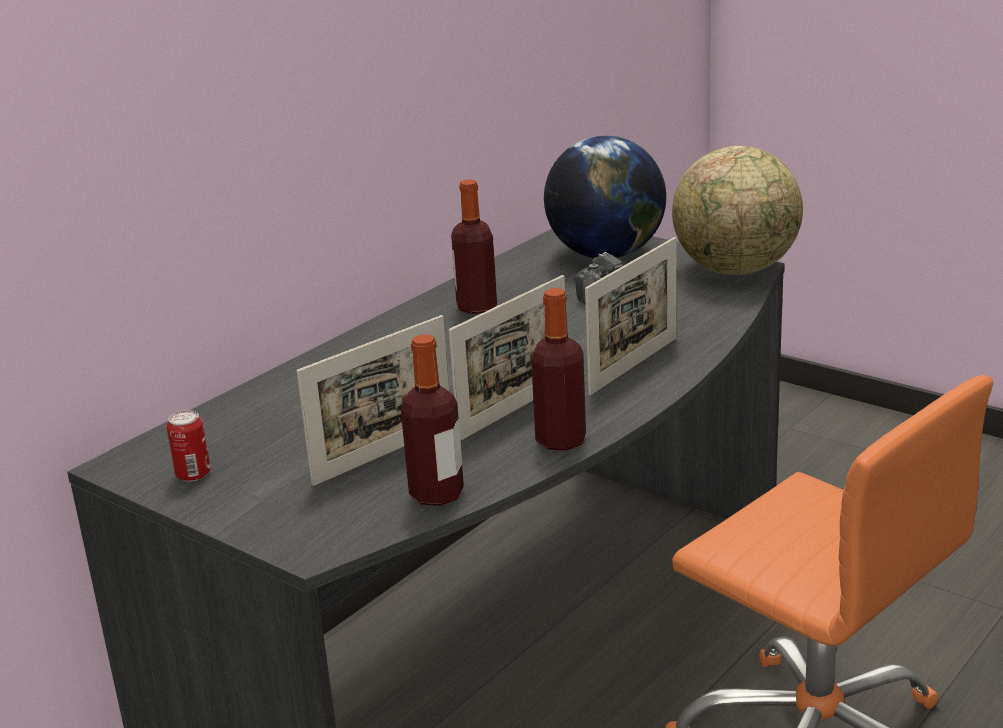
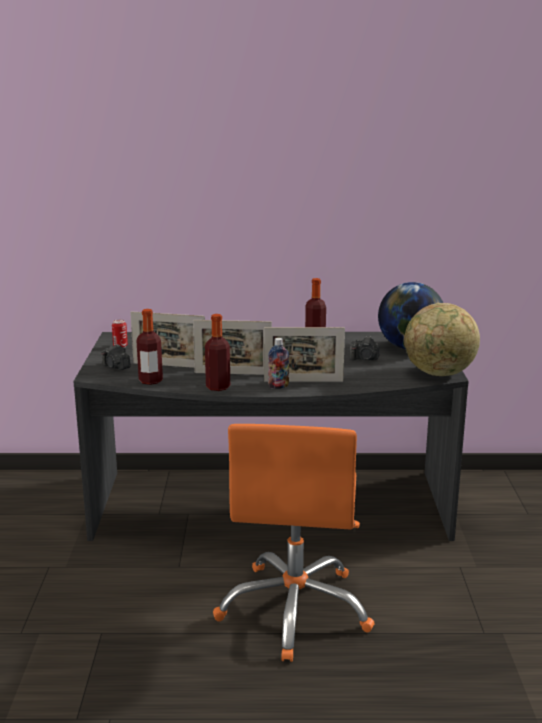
camera: 50 degrees right, 5 degrees down
(304, 510) = (116, 367): none -> camera
(628, 390) = (278, 386): none -> bottle

